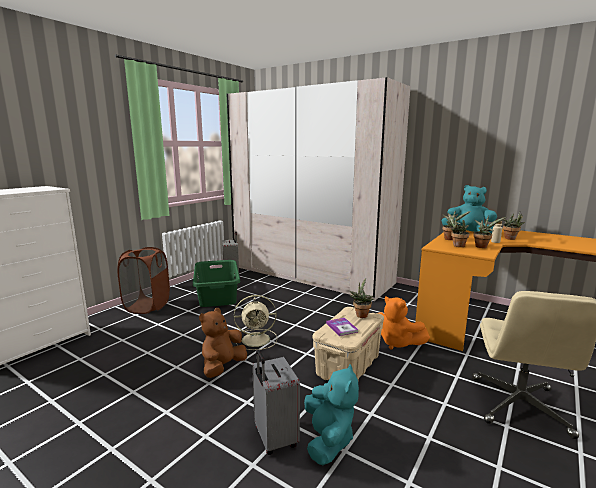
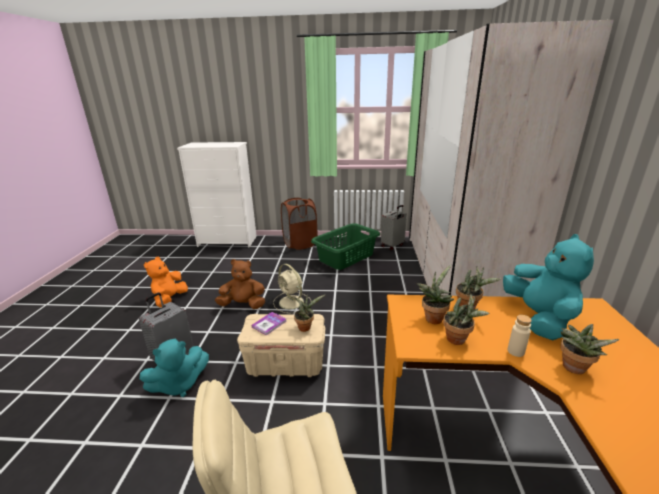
camera: 60 degrees right, 10 degrees up
(397, 343) = (356, 385): orange plush toy -> orange plush toy (170, 299)

